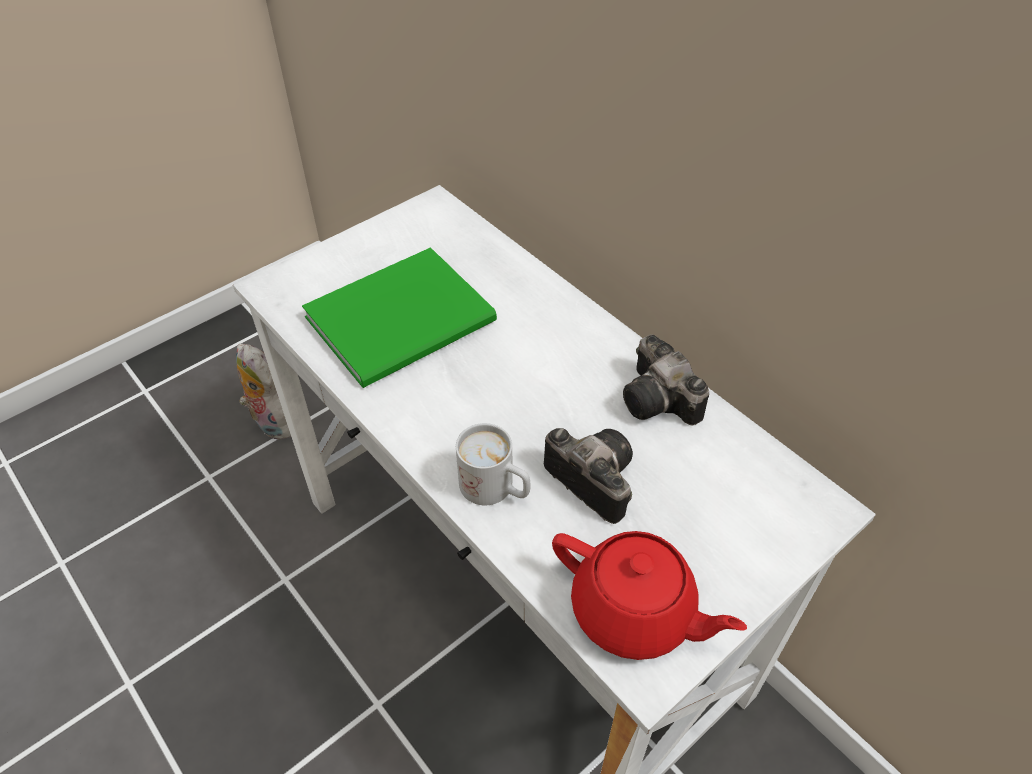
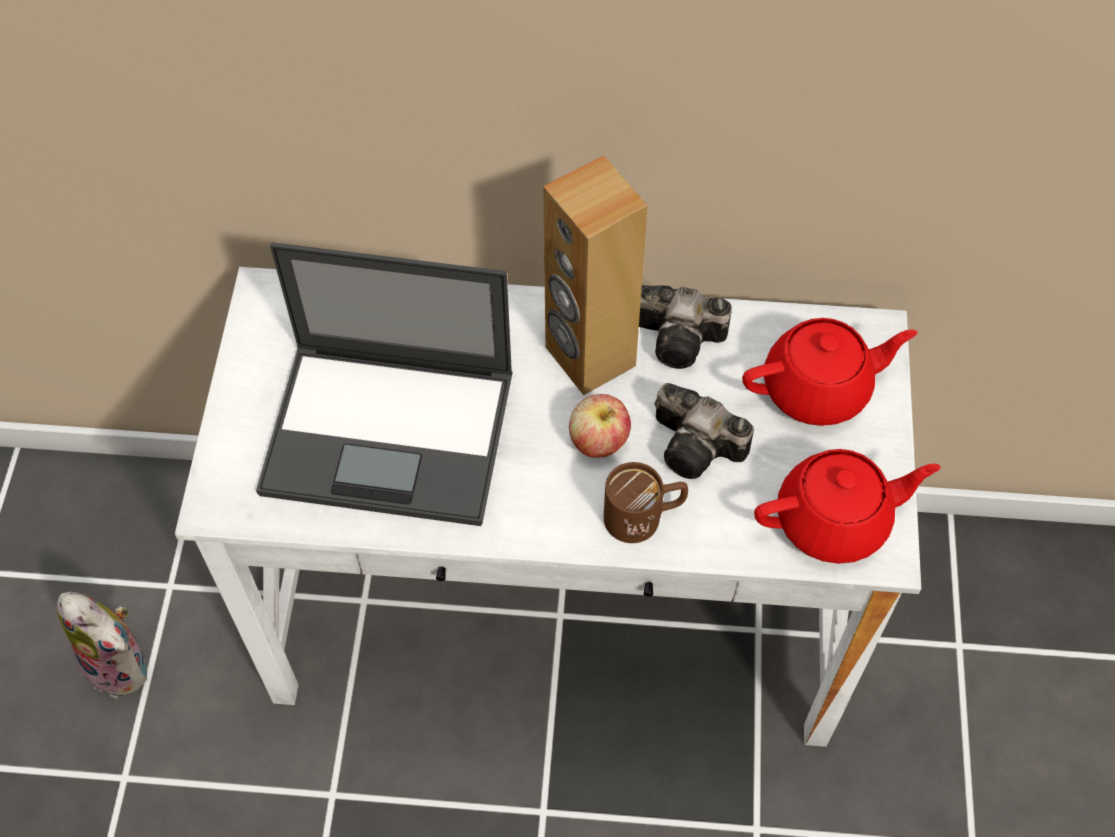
camera: 45 degrees left, 10 degrees up
(272, 421) = (122, 664): plush toy -> plush toy turned 150 degrees counterclockwise
(406, 320) = (392, 433): green book -> laptop
(496, 489) = (644, 516): white mug -> brown mug
(523, 420) = (598, 442): none -> apple
(581, 366) = (589, 357): none -> brown speaker
(589, 478) = (699, 448): camera -> camera turned 150 degrees counterclockwise
(731, 511) = (818, 389): none -> red teapot

